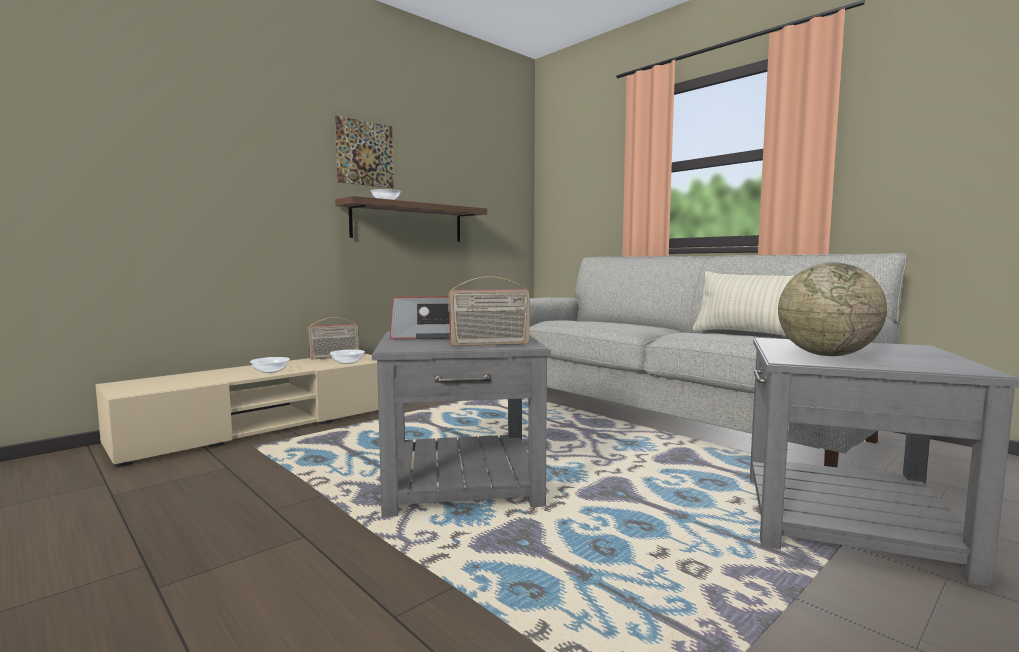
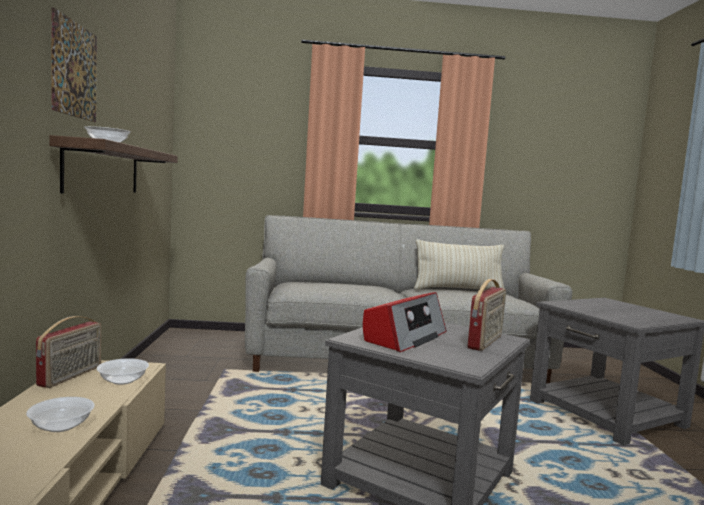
camera: 50 degrees left, 0 degrees up
(826, 355) = (622, 315): globe -> none

